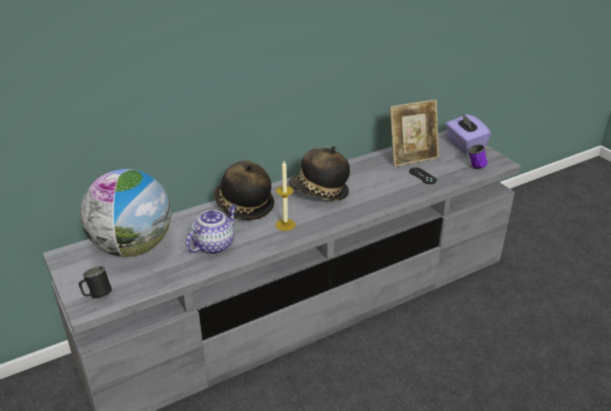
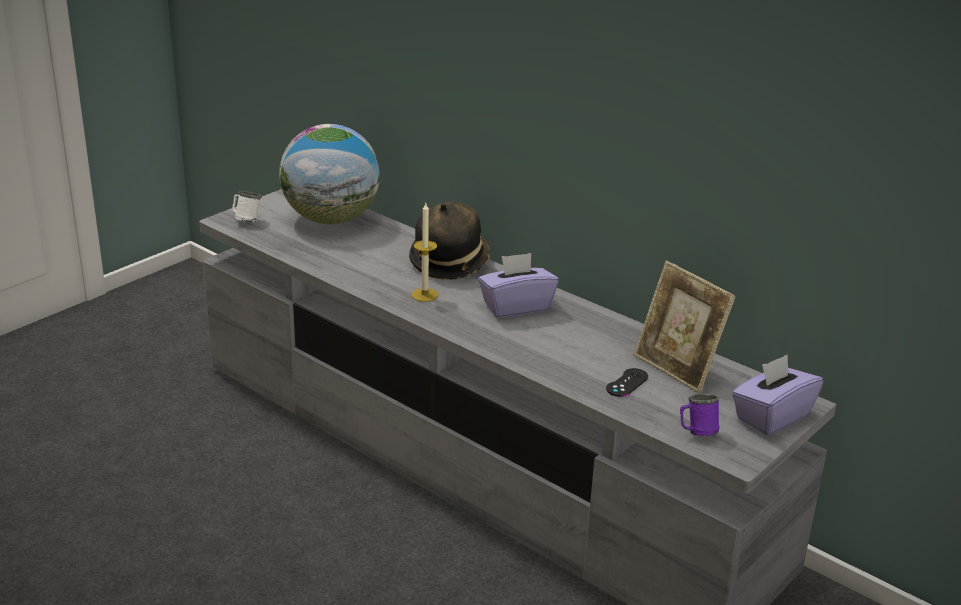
camera: 70 degrees right, 5 degrees down
(97, 295) = (246, 220): black mug -> white mug
(214, 245) = (358, 260): teapot -> none
(319, 193) = (516, 306): hat -> purple tissue box

